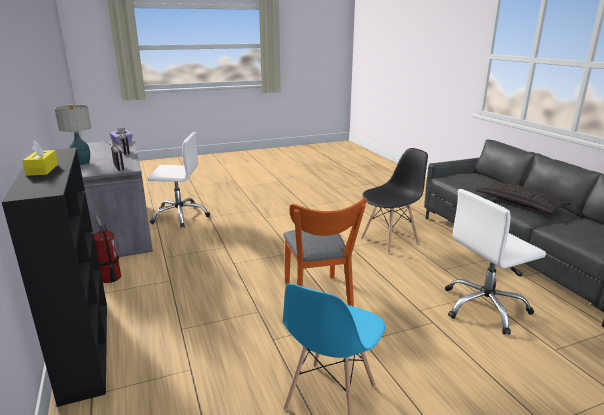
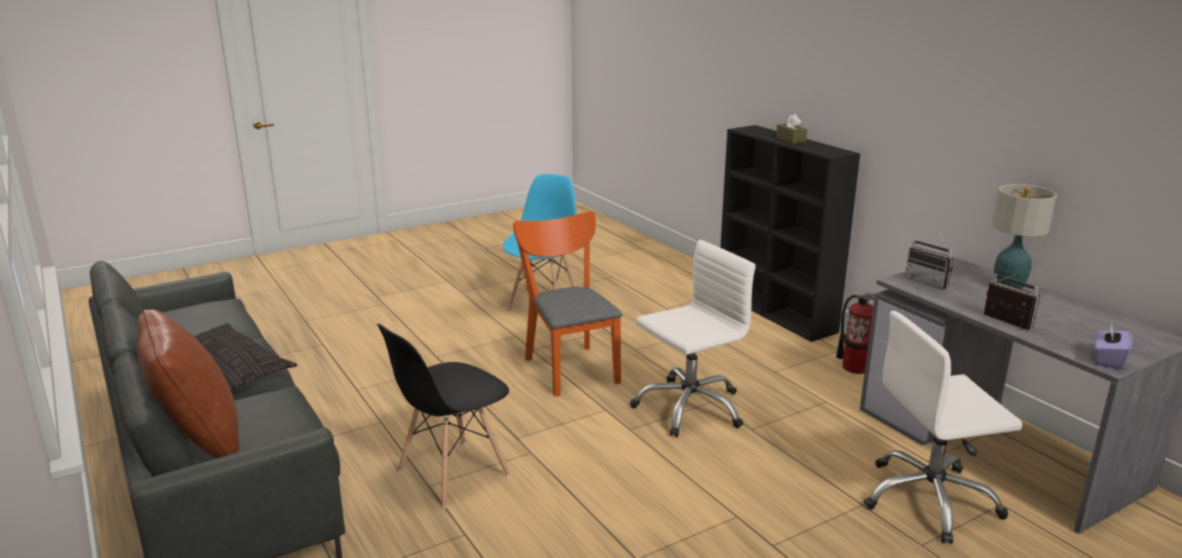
camera: 170 degrees right, 0 degrees up
(42, 170) = (790, 139): yellow tissue box -> brown tissue box
(485, 307) = (362, 375): white office chair -> white office chair (689, 407)
(489, 177) = (199, 439): none -> brown pillow

